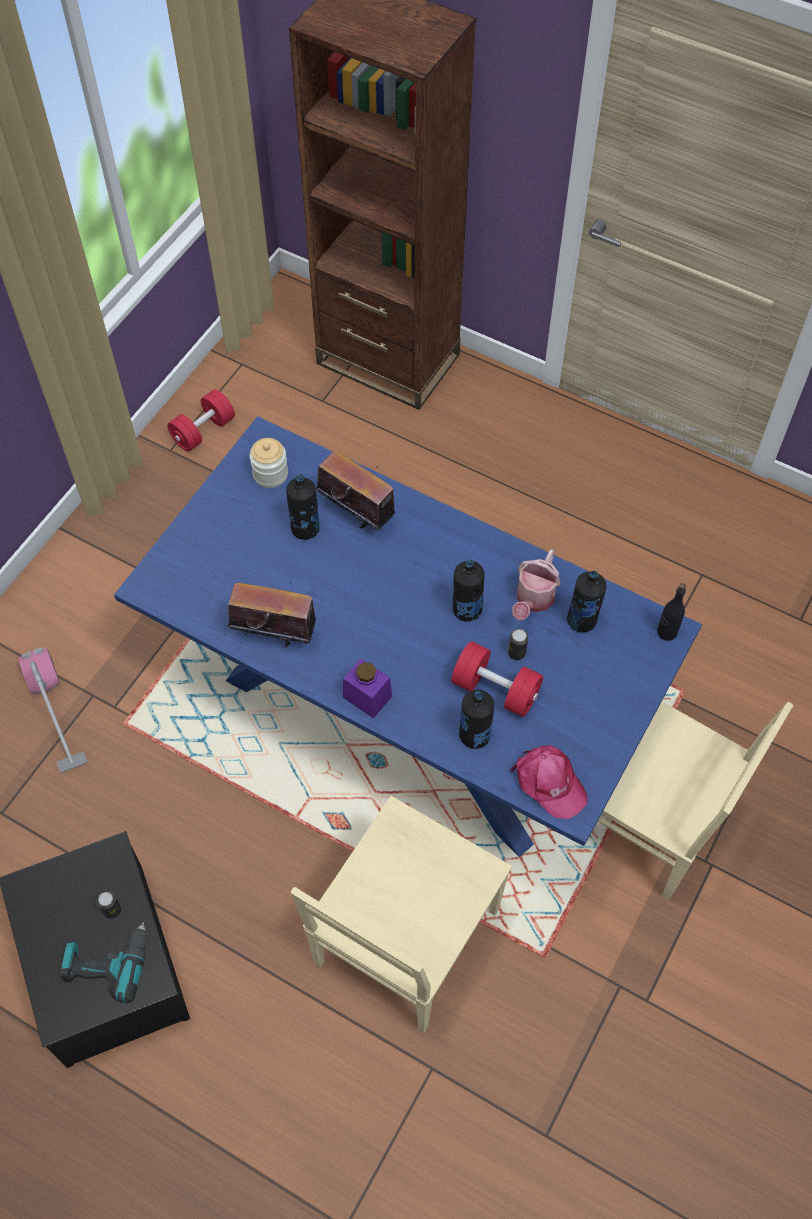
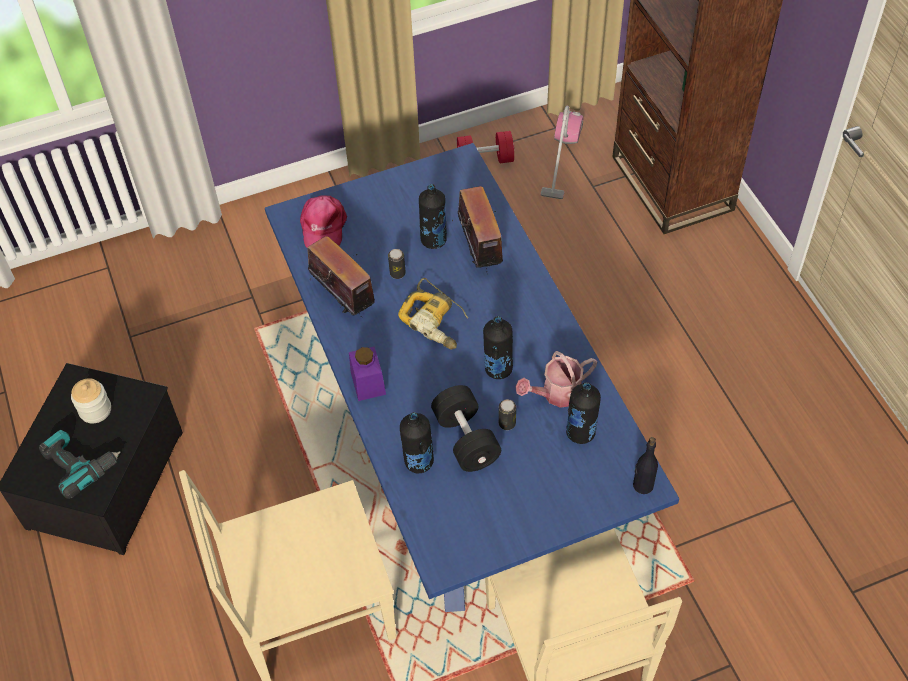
camera: 40 degrees right, 5 degrees down
(54, 712) = (218, 292): vacuum cleaner -> vacuum cleaner (561, 159)
(112, 910) = (112, 432): can -> can (397, 273)
(270, 474) = (444, 188): jar -> jar (95, 410)
(375, 601) = (436, 320): none -> power drill
(495, 689) = (466, 439): red dumbbell -> black dumbbell
(549, 783) = (442, 533): pink cap -> pink cap (323, 226)

